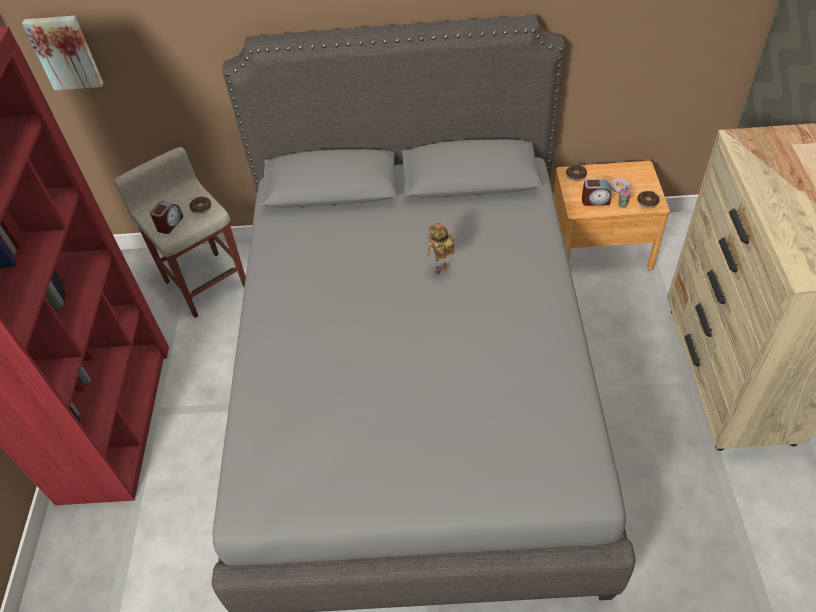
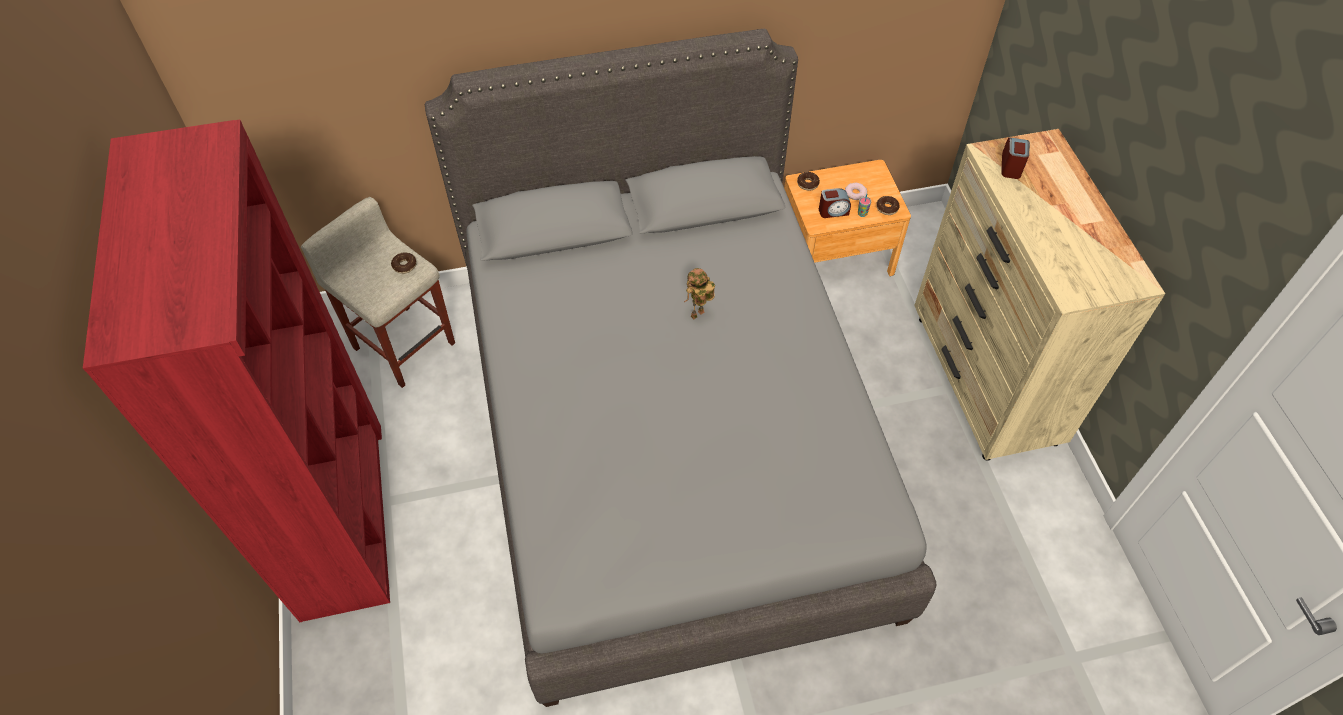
camera: 15 degrees left, 5 degrees up
(65, 52) = (235, 107): picture -> none
(170, 224) = (373, 288): alarm clock -> alarm clock (1011, 166)

